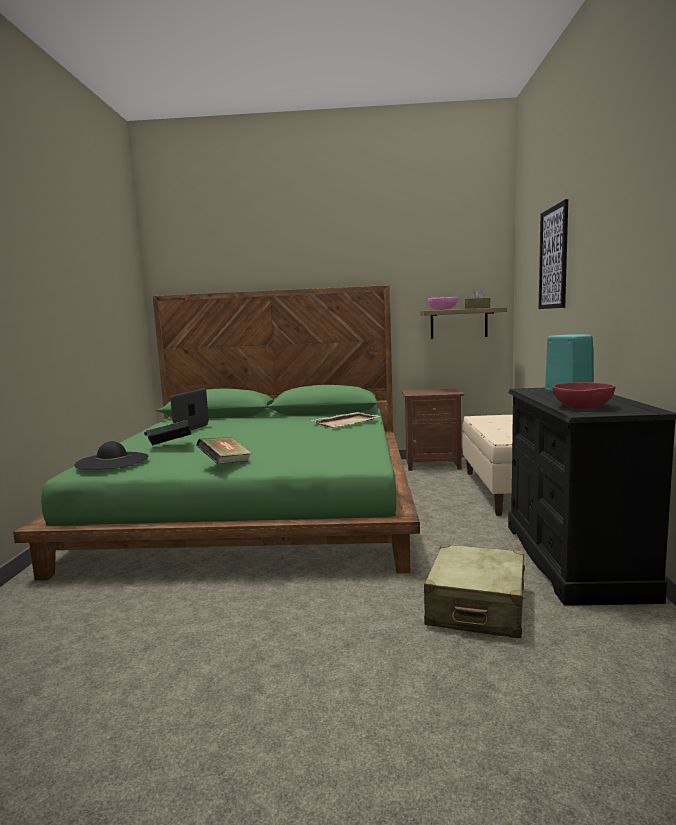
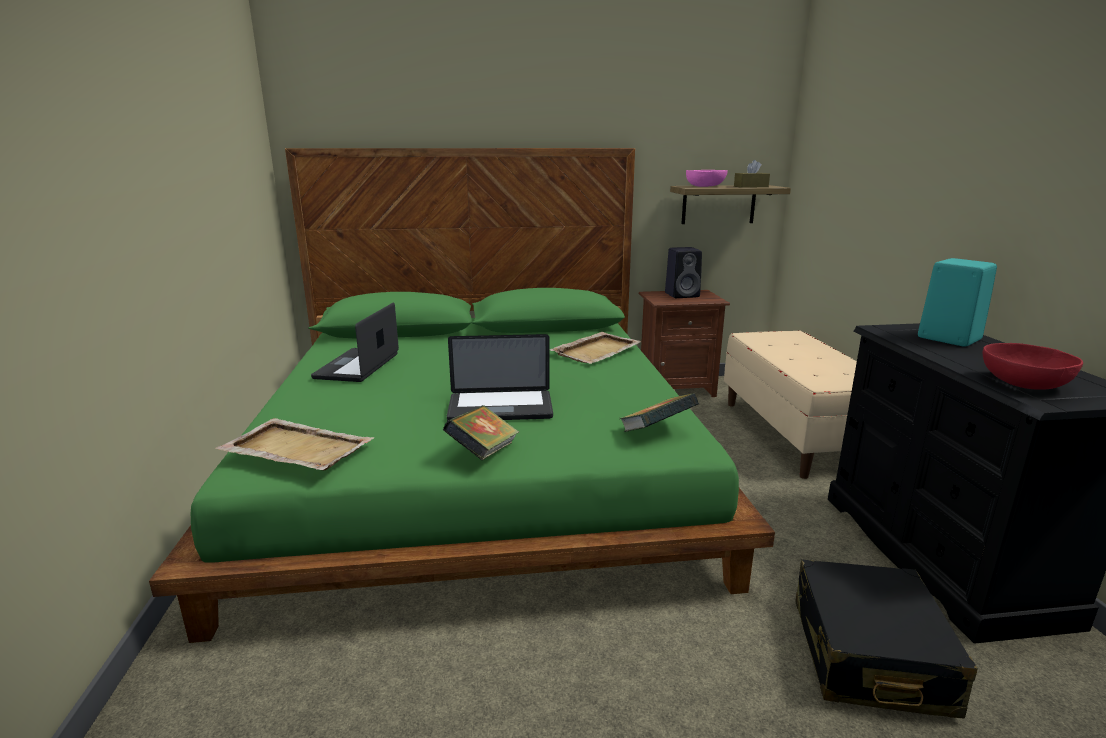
camera: 10 degrees left, 10 degrees up
(112, 461) = (296, 448): black hat -> beige tray
(170, 445) = (371, 407): book -> book (657, 432)
(254, 447) = (500, 408): none -> laptop
(432, 390) = (683, 295): none -> black speaker
(476, 607) = (868, 655): beige suitcase -> black suitcase
(553, 258) = (891, 132): picture -> none

